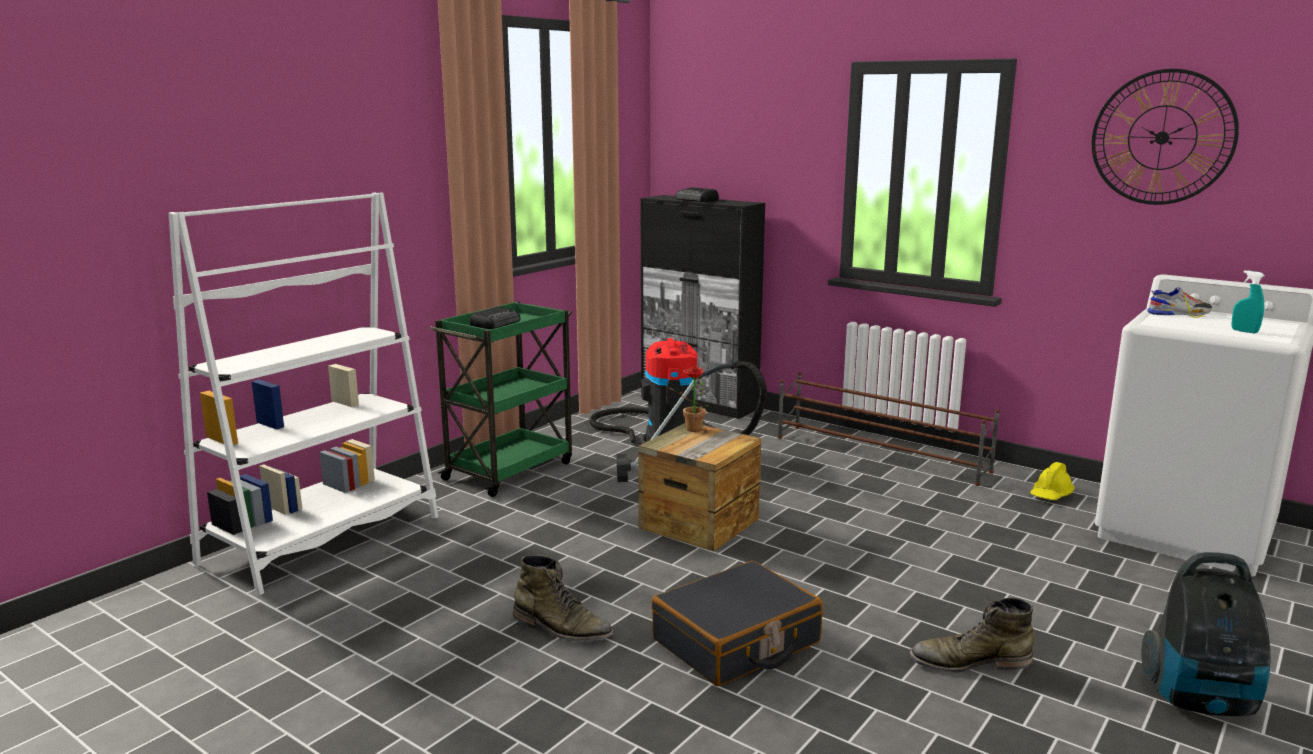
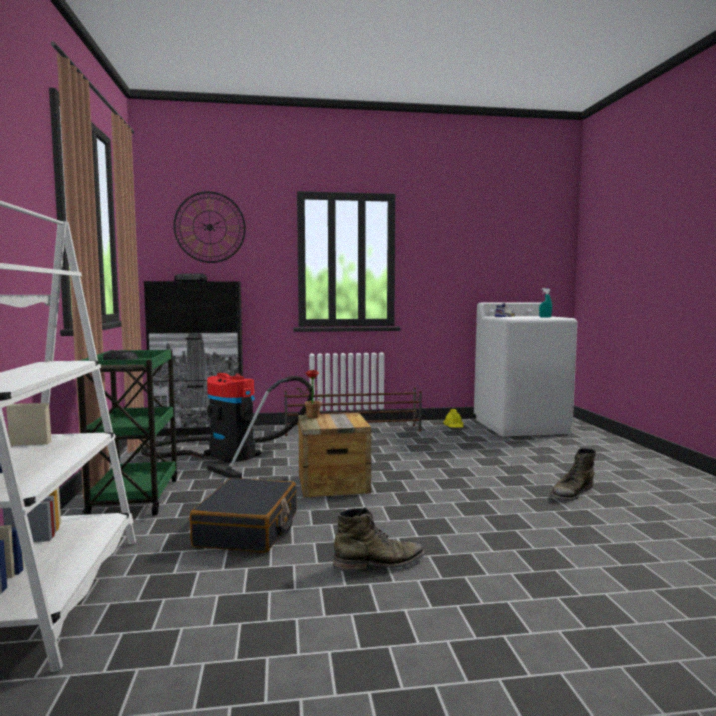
camera: 45 degrees left, 10 degrees down
(736, 642) = (479, 526): black suitcase -> black suitcase (248, 529)
(1162, 137) = (469, 235): wall clock -> wall clock (209, 227)
(1201, 701) = (650, 474): vacuum cleaner -> none

